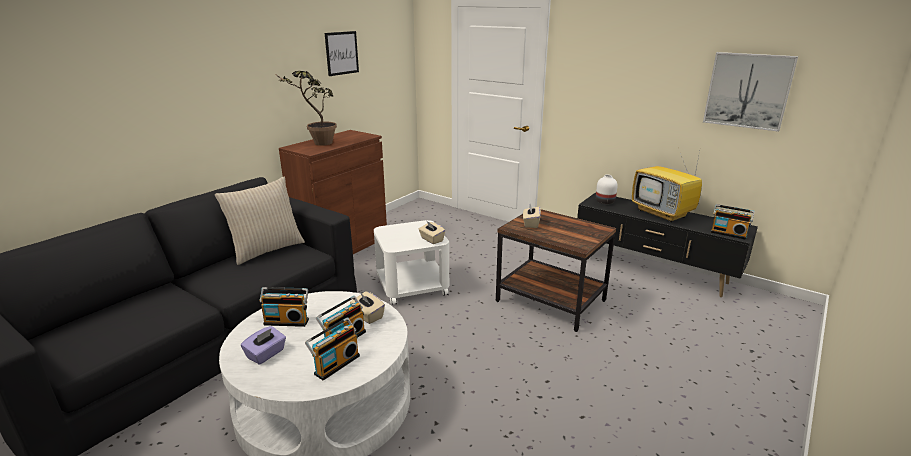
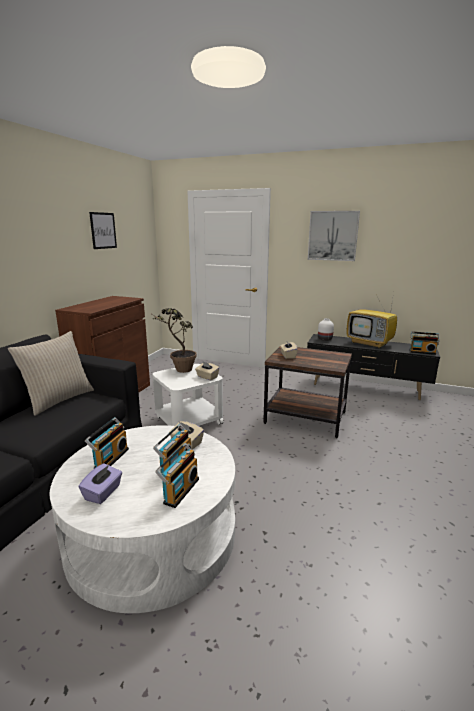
camera: 15 degrees left, 5 degrees down
(287, 321) = (110, 458): radio -> radio turned 60 degrees counterclockwise
(317, 144) = (90, 305): potted plant -> potted plant (179, 371)
(748, 90) = (423, 249): picture -> picture (333, 236)

